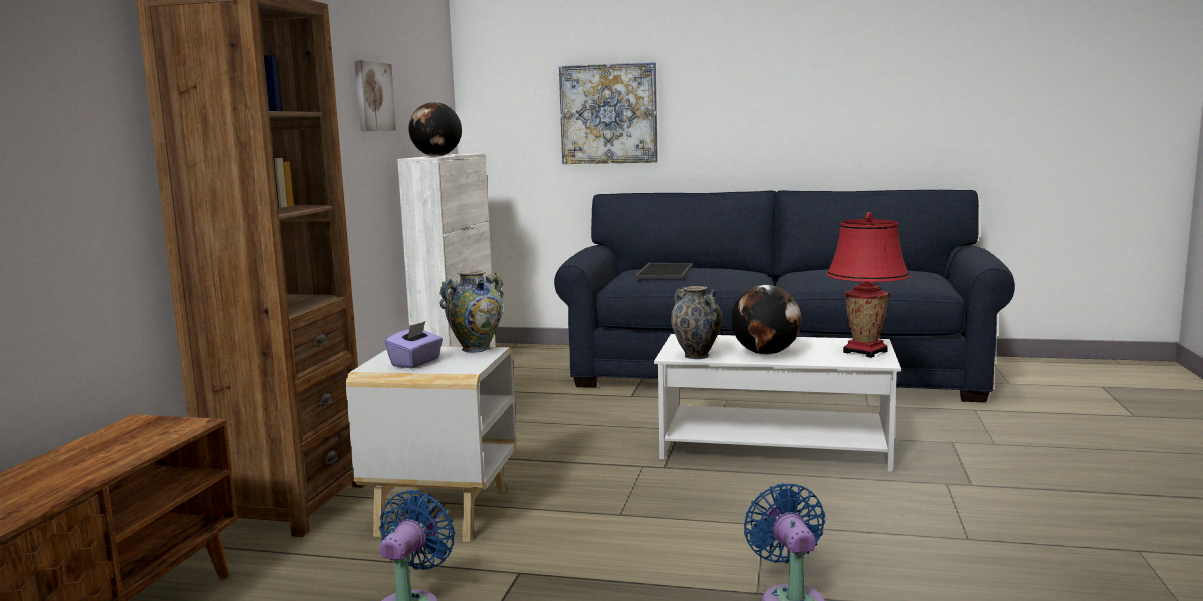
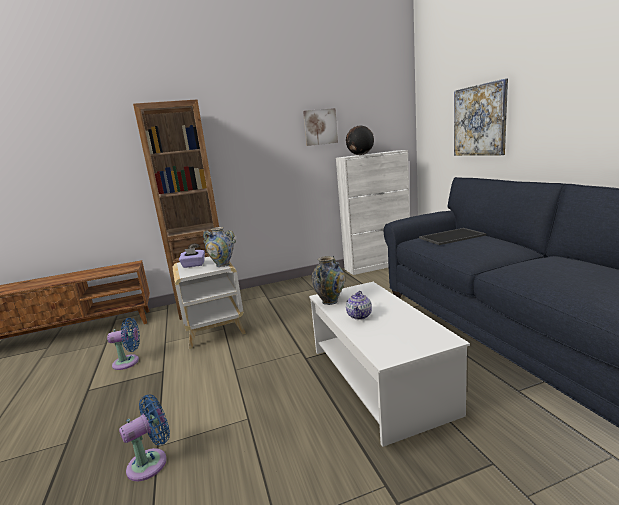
camera: 60 degrees right, 5 degrees up
(765, 353) = (359, 315): globe -> teapot
(865, 352) = (409, 344): red table lamp -> none

